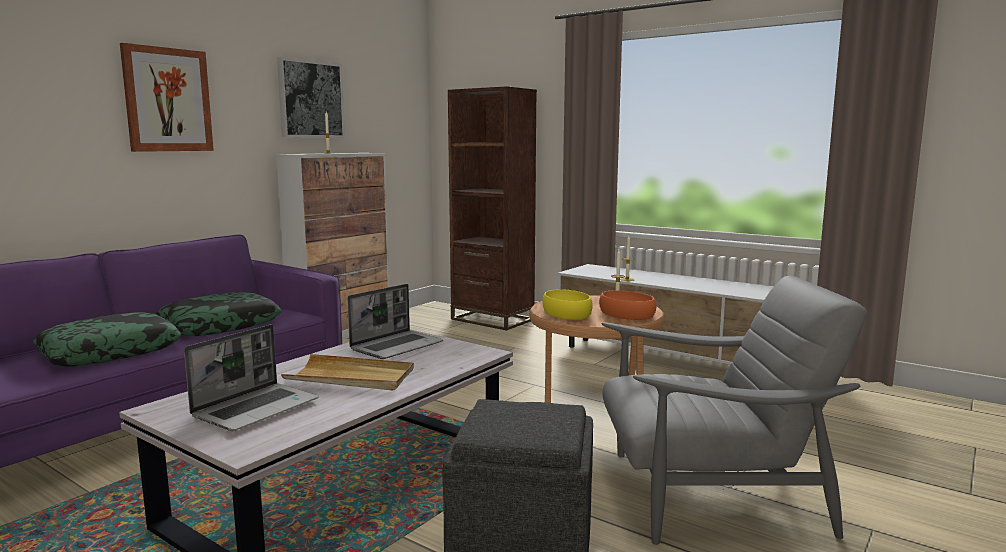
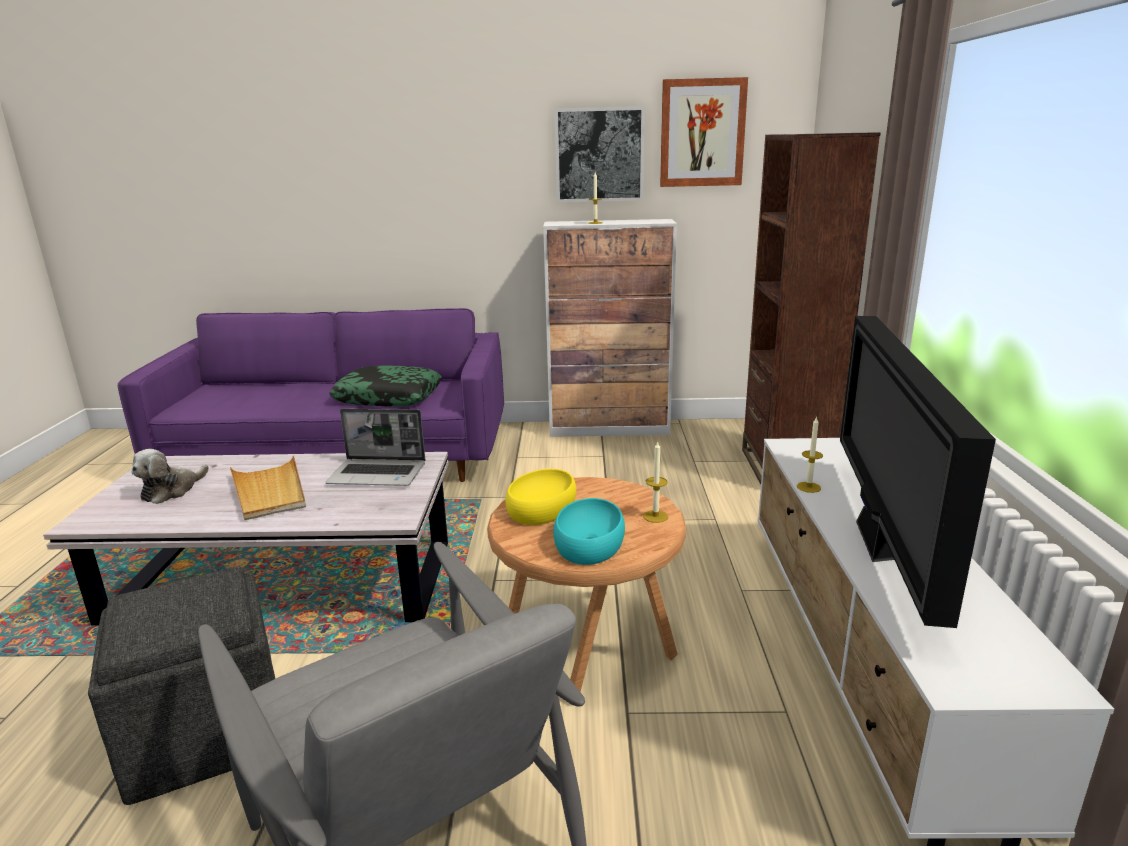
camera: 55 degrees right, 10 degrees up
(110, 352) = (288, 399): pillow -> none
(167, 100) = (428, 168): picture -> picture (702, 133)
(257, 408) = (172, 490): laptop -> plush toy
(627, 313) = (590, 543): orange bowl -> turquoise bowl
(696, 285) = (876, 544): none -> television

